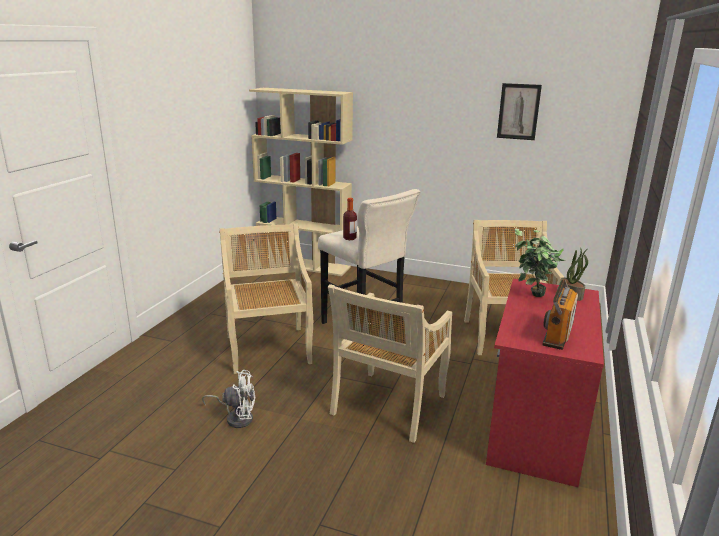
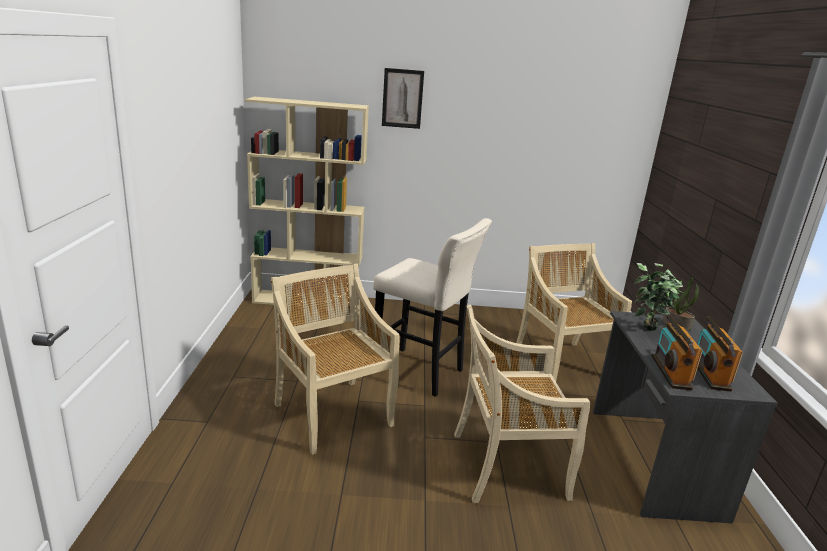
camera: 20 degrees left, 0 degrees up
(236, 417) = (352, 515): white fan -> none
(349, 238) = (414, 276): bottle -> none
(388, 406) = (506, 466): beige chair -> beige chair turned 75 degrees clockwise
(516, 329) = (670, 372): none -> radio
(518, 111) = (548, 130): picture -> picture (402, 98)
(534, 425) = (652, 461): red desk -> grey desk

